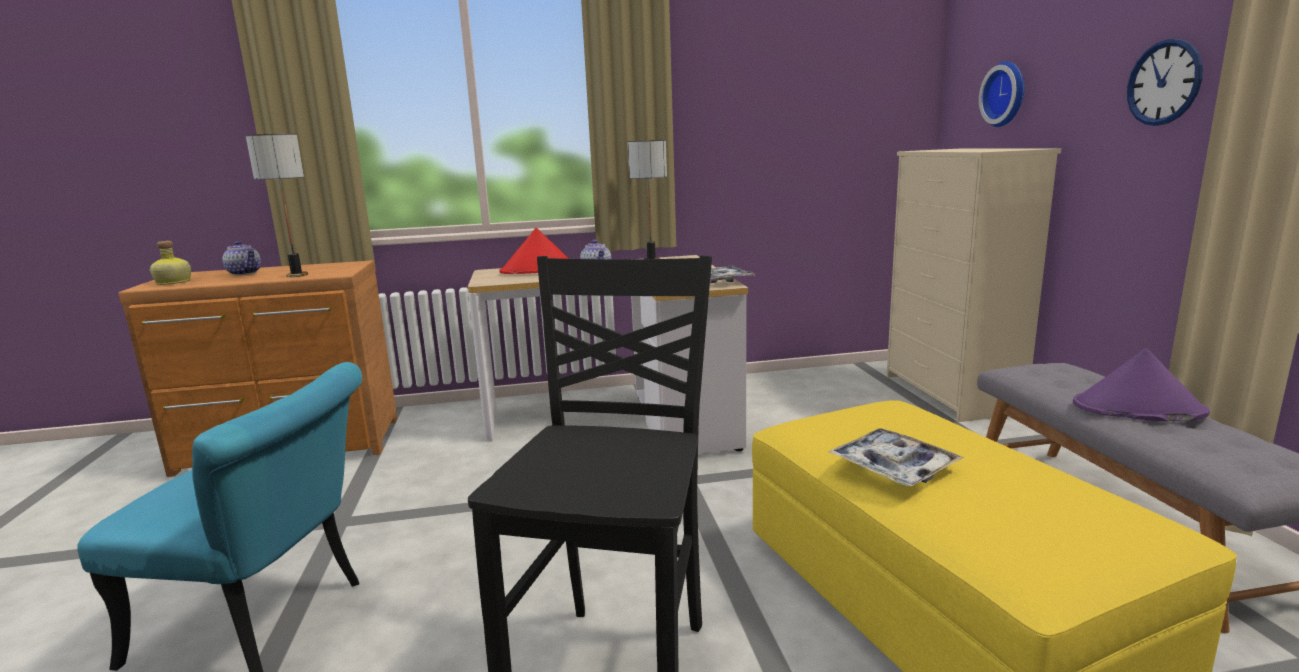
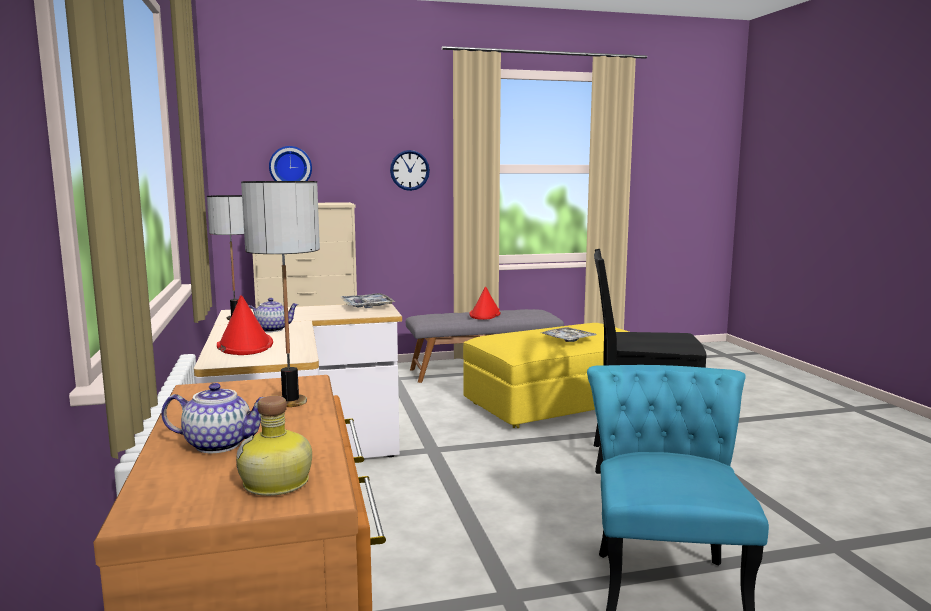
camera: 95 degrees left, 5 degrees down
(245, 273) = (219, 444): teapot -> teapot turned 60 degrees clockwise
(1137, 409) = (485, 314): purple hat -> red hat

